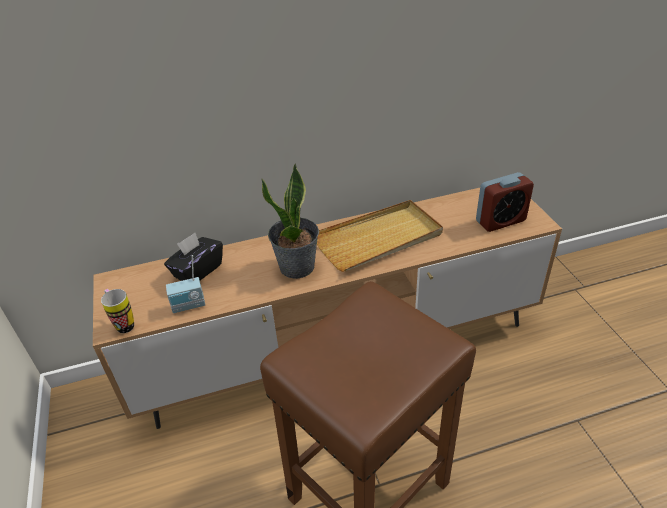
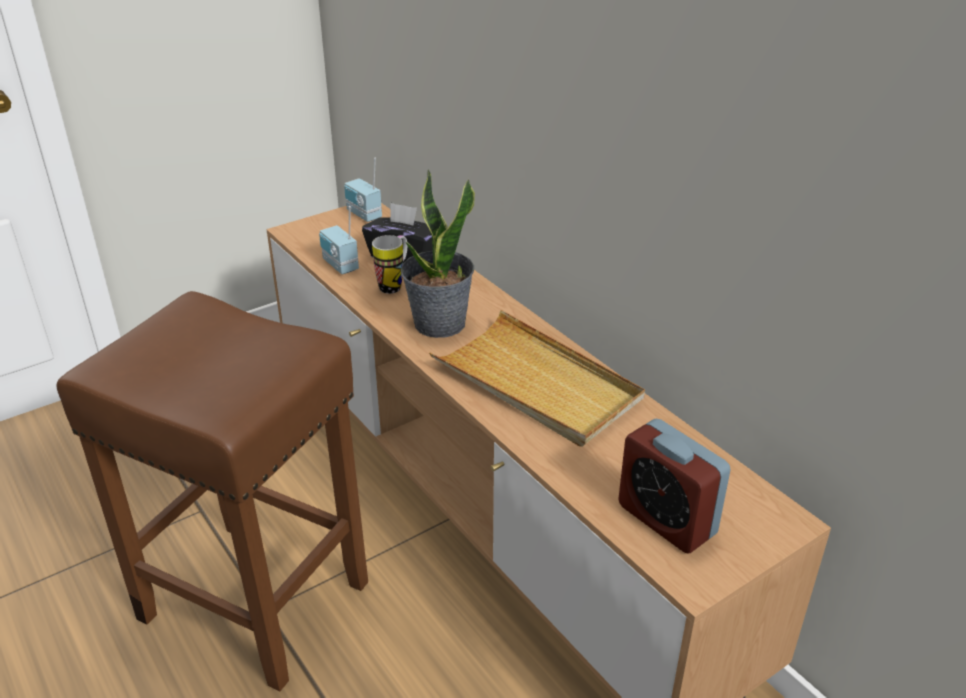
camera: 70 degrees right, 5 degrees down
(119, 284) = (363, 215): none -> radio
(123, 323) = (301, 235): mug -> mug (394, 284)

